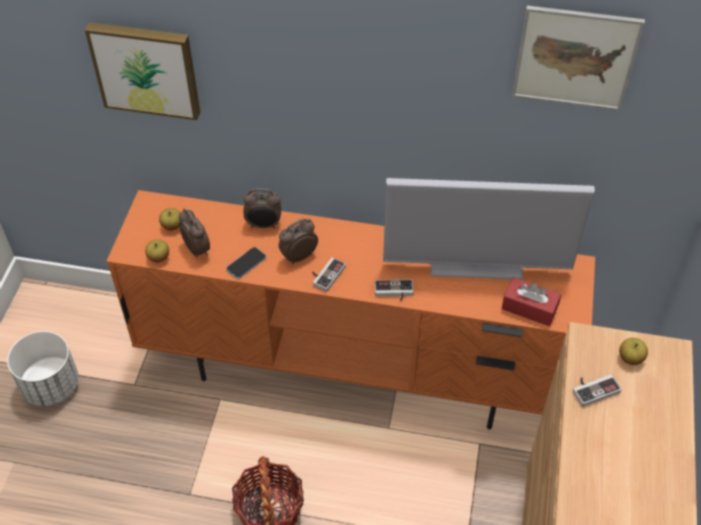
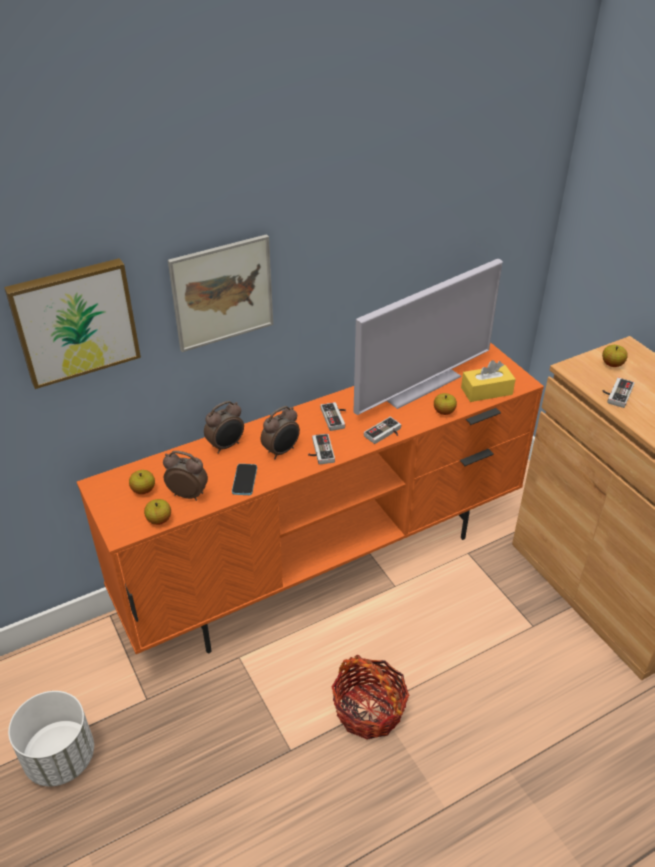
camera: 40 degrees left, 10 degrees down
(298, 256) = (282, 451): alarm clock -> alarm clock turned 150 degrees counterclockwise
(372, 252) = (336, 418): none -> game controller
(467, 304) = (444, 412): none -> apple
(529, 308) = (486, 391): red tissue box -> yellow tissue box
(575, 58) = (460, 146): picture -> picture (222, 293)

